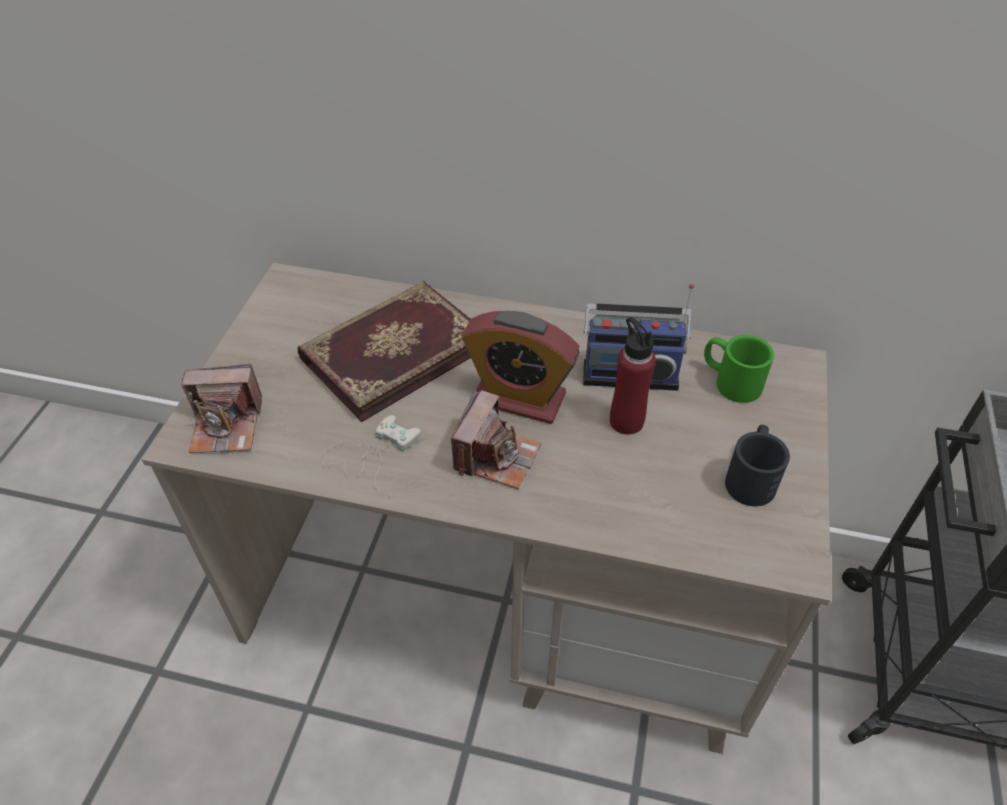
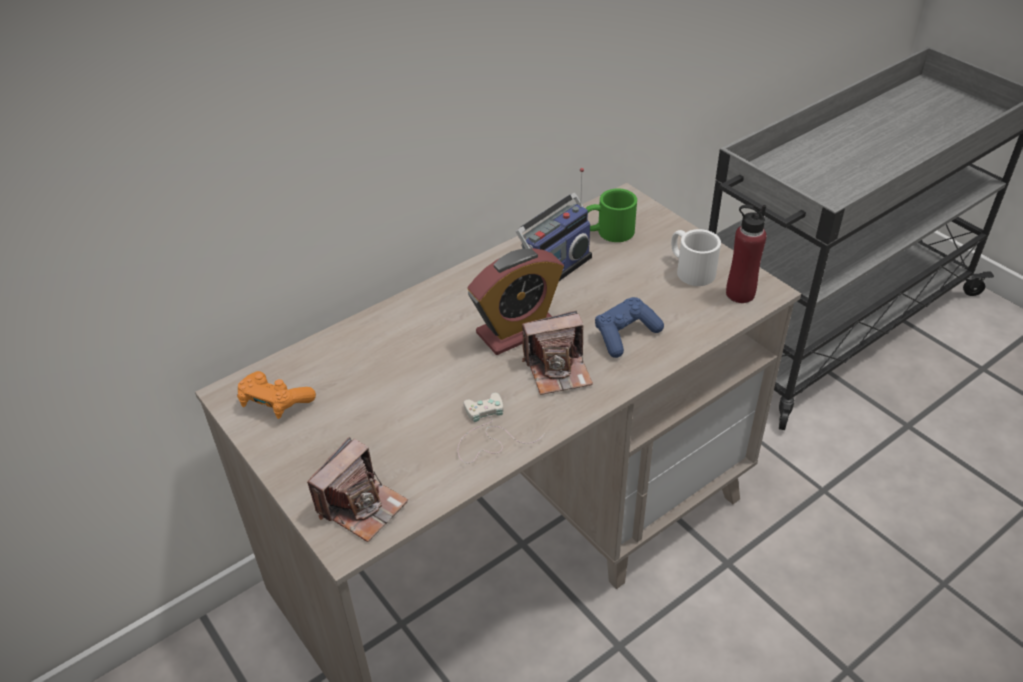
camera: 50 degrees left, 5 degrees down
(296, 309) = (275, 403): none -> orange game controller
(393, 351) = (394, 370): book -> none
(496, 456) = (558, 369): camera -> camera turned 105 degrees clockwise
(594, 479) = (625, 335): none -> blue game controller
(626, 421) = (592, 294): red bottle -> red bottle (740, 293)
(751, 476) = (690, 269): black mug -> white mug

